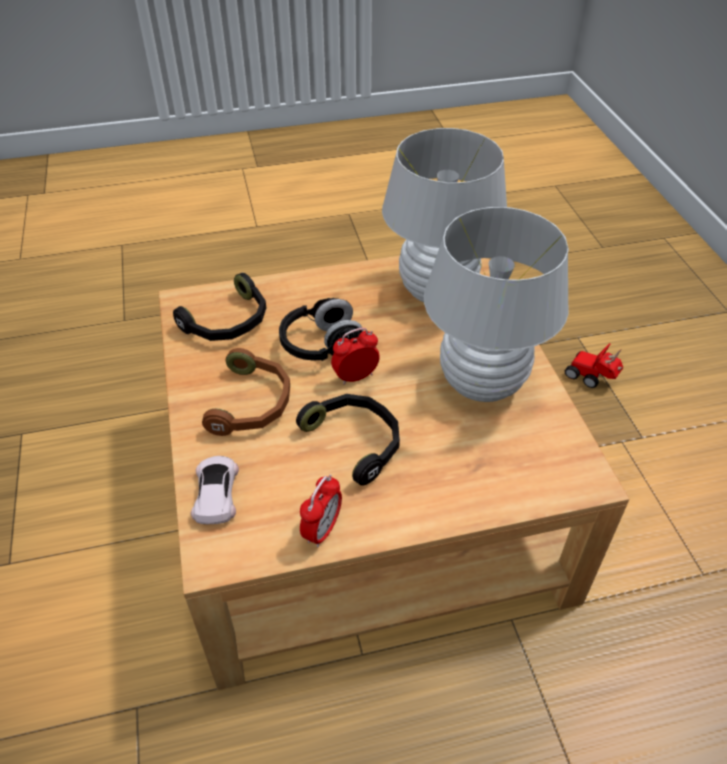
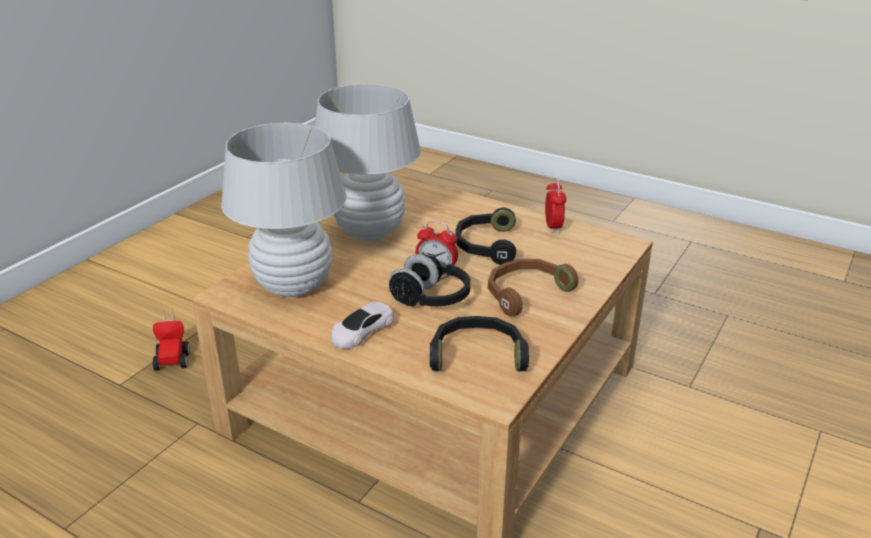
camera: 135 degrees left, 15 degrees down
(216, 492) = (597, 265): white toy car -> white toy car (362, 330)
(322, 530) = (553, 226): alarm clock -> alarm clock turned 105 degrees clockwise

